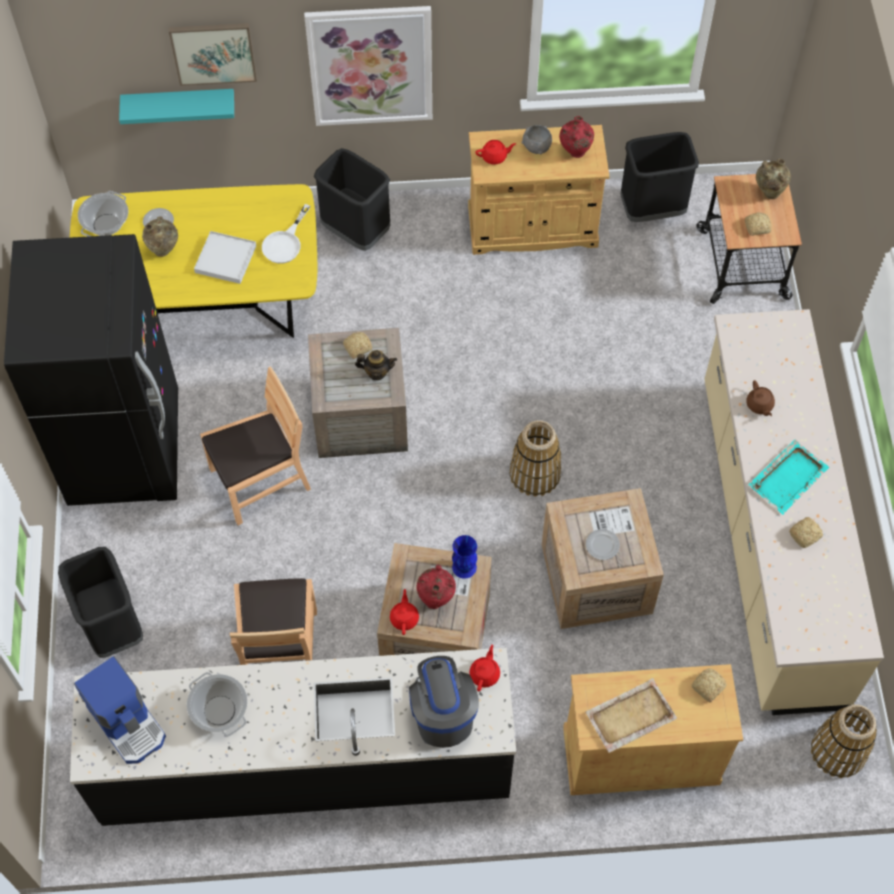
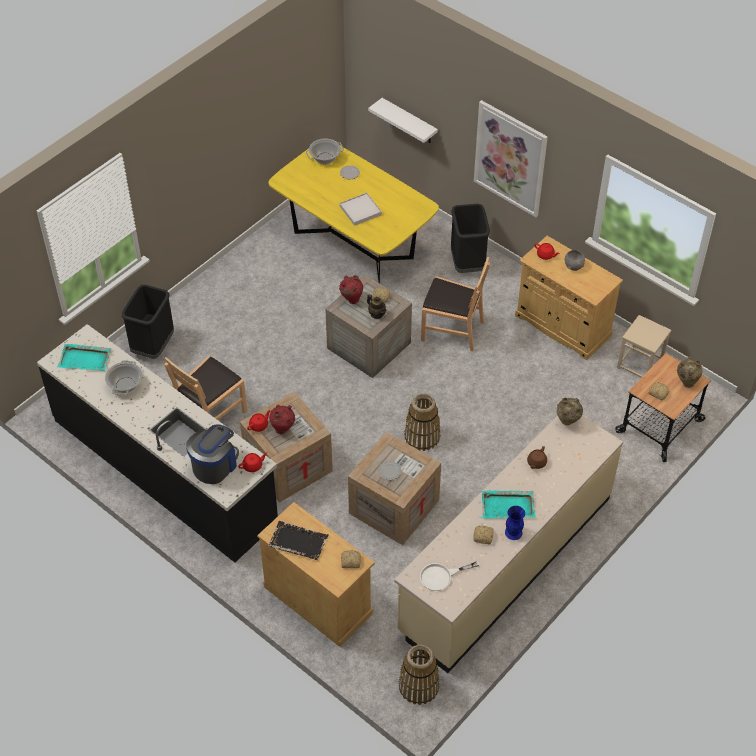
camera: 45 degrees right, 10 degrees down
(125, 449) = (246, 277): black fridge -> none
(128, 722) = (85, 359): coffee machine -> turquoise tray
(164, 252) = (336, 187): beige vase -> beige vase (567, 422)
(179, 103) = (409, 121): turquoise shelf -> white shelf
(213, 52) = (432, 98): picture -> none
(260, 481) = (288, 337): brown chair -> brown chair (452, 330)
(285, 243) = (396, 223): white frying pan -> white frying pan (441, 576)
(464, 566) = (313, 427): blue vase -> blue vase (514, 532)
(575, 153) = (590, 282): red vase -> red vase (351, 300)
(629, 716) = (297, 541): beige tray -> black tray
(652, 209) = (640, 364): black trash can -> beige stool

